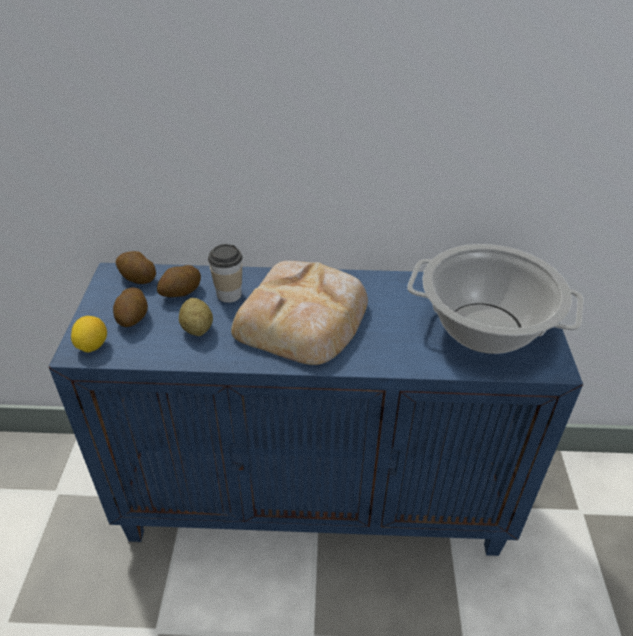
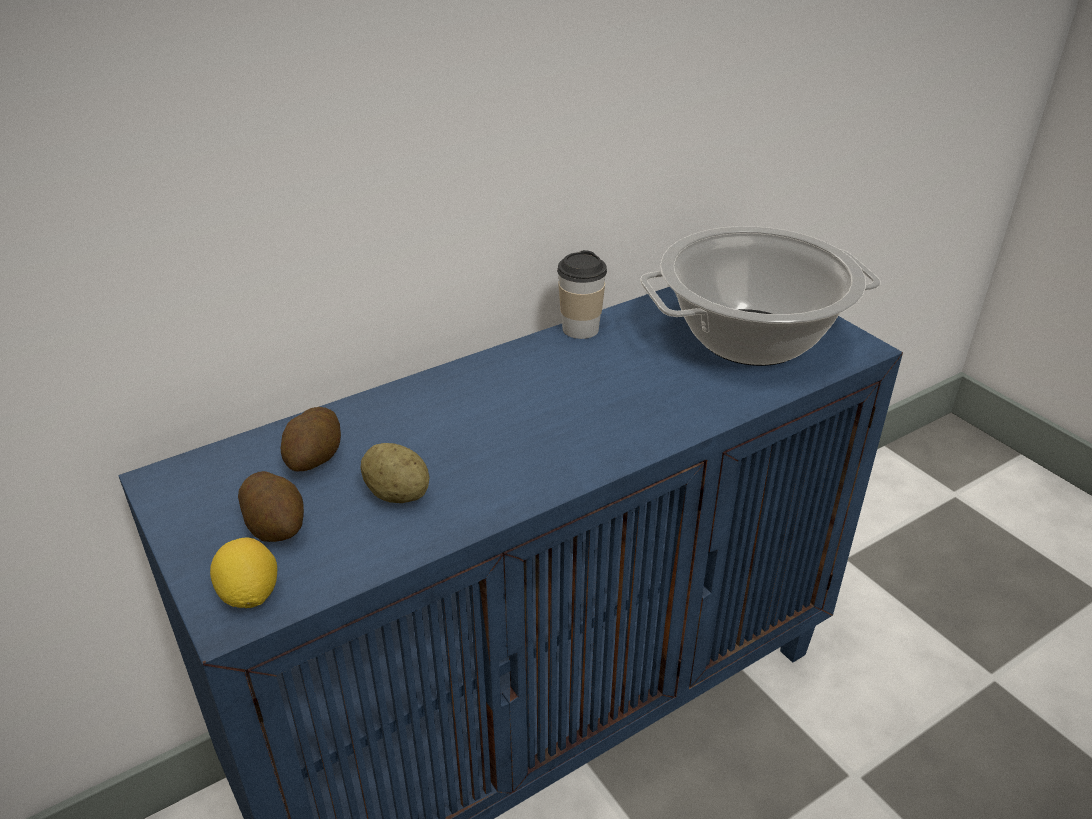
camera: 35 degrees left, 5 degrees down
(137, 278) = (216, 469): potato -> none
(229, 294) = (392, 431): cup -> cup (580, 329)
(303, 318) = (532, 416): bread -> none

